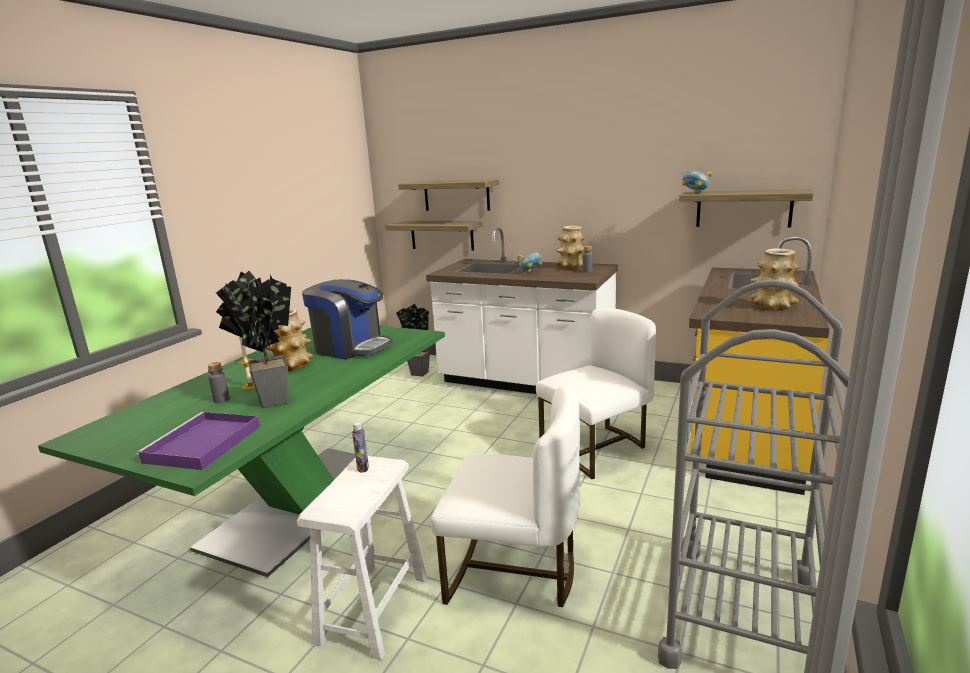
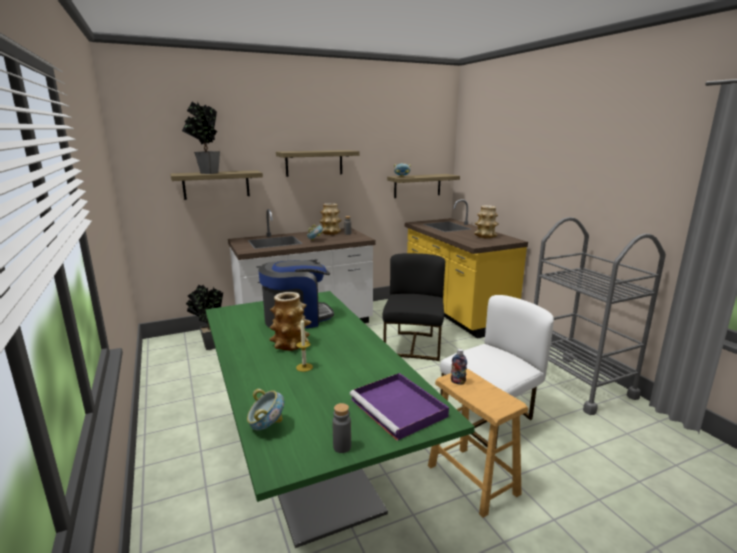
camera: 50 degrees left, 0 degrees up
(134, 413) = (266, 427): none -> bowl
(221, 400) = (313, 383): grey bottle -> grey bottle (342, 447)
(268, 400) = (351, 368): potted plant -> potted plant (206, 173)
(374, 609) = (472, 479): white stool -> brown stool
(442, 235) = (201, 220): shelf -> shelf (314, 163)
(596, 449) = (413, 346): white chair -> black chair

